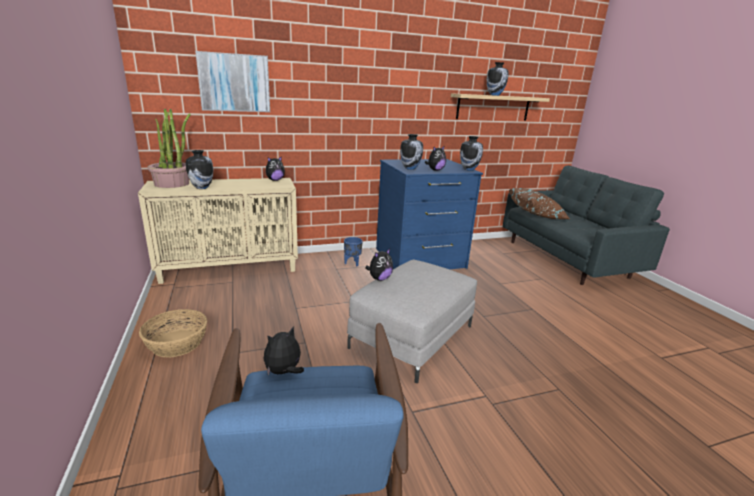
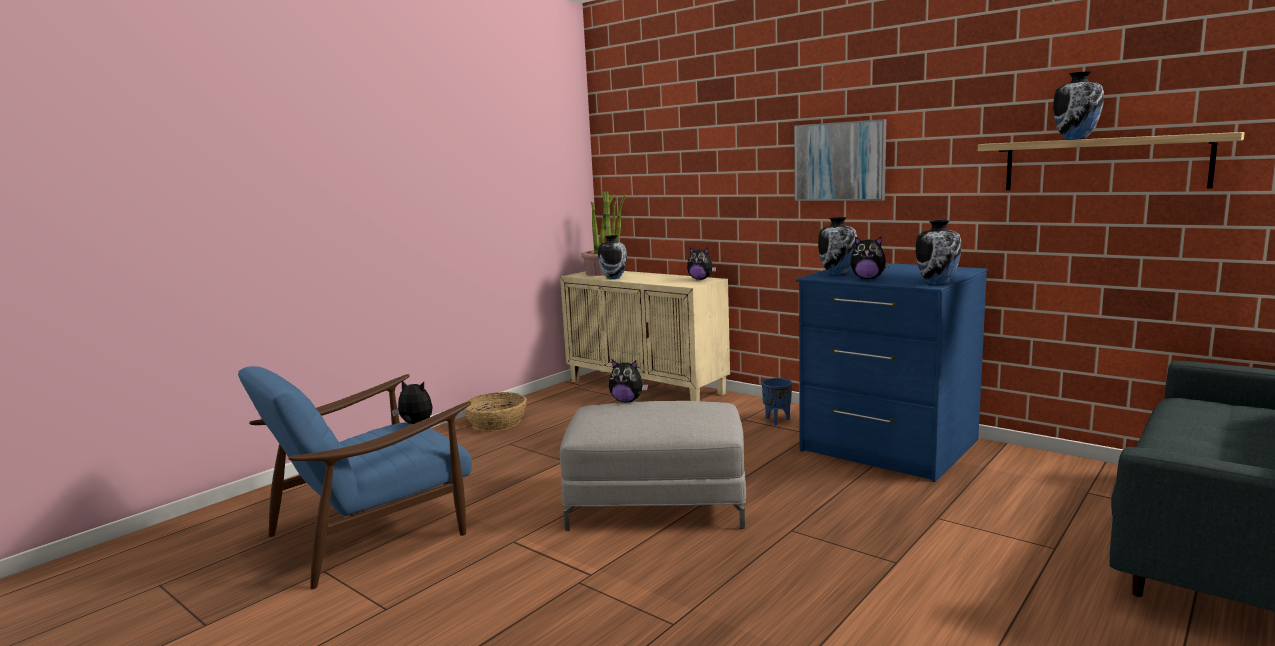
camera: 60 degrees right, 10 degrees down
(234, 83) = (675, 157): picture -> picture (839, 161)
(536, 215) = (1169, 416): brown pillow -> none

